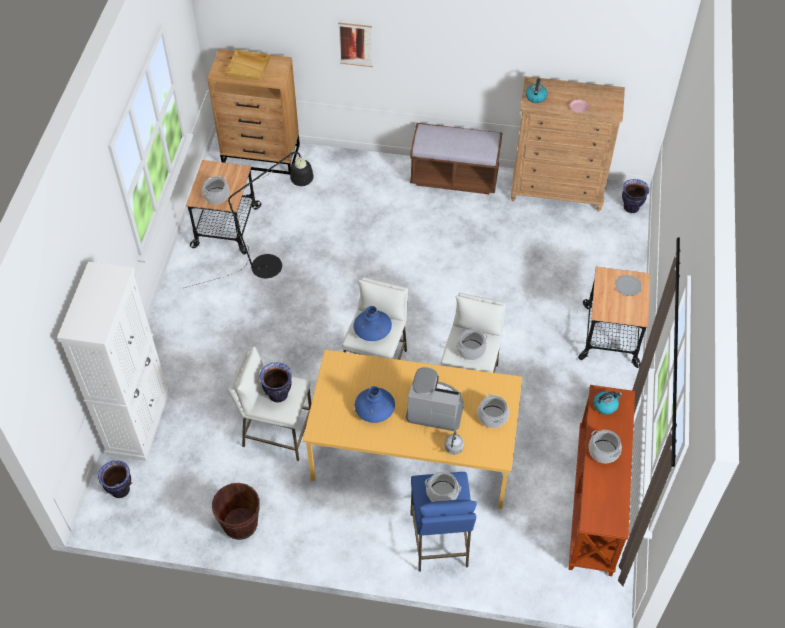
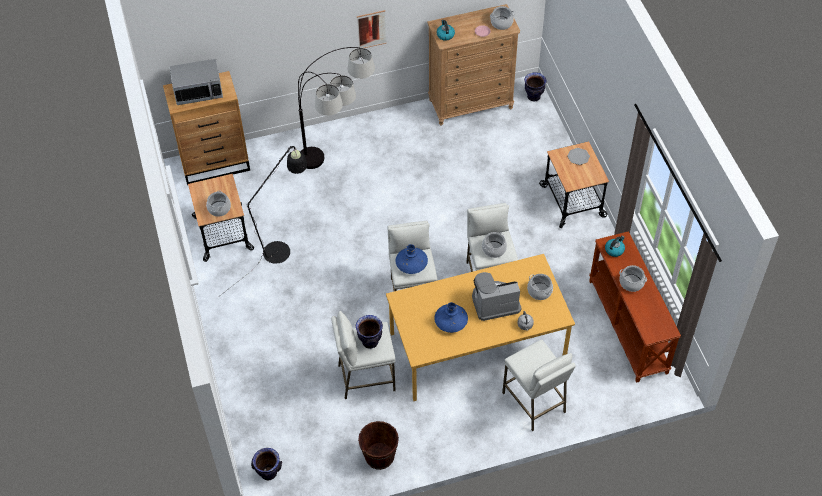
camera: 25 degrees left, 0 degrees up
(138, 421) = (249, 416): white cabinet -> none
(248, 67) = (198, 91): beige tray -> microwave
(355, 44) = (283, 42): picture -> picture (371, 29)
(377, 209) = (338, 172): none -> floor lamp
(439, 540) = (534, 402): blue stool -> white stool
(442, 493) = (534, 361): cooking pot -> cooking pot (501, 23)
(454, 177) = (384, 123): brown bench -> none

